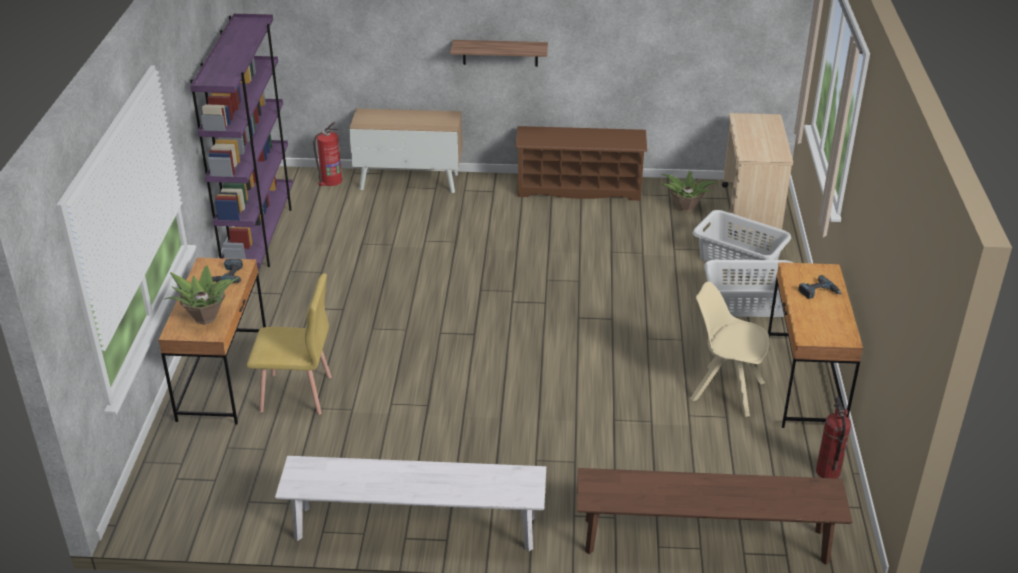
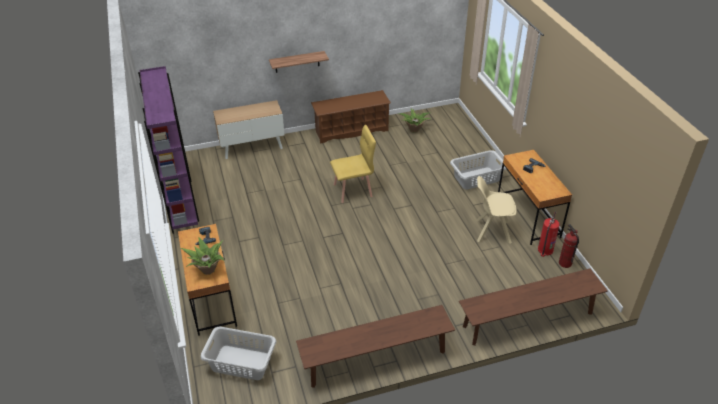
camera: 20 degrees left, 5 degrees up
(296, 394) = (261, 297): yellow chair -> yellow chair (353, 190)
(330, 181) = (205, 157): fire extinguisher -> fire extinguisher (545, 250)
(415, 528) = (375, 359): white bench -> brown bench
(738, 259) = (457, 154): grey laundry basket -> grey laundry basket (241, 362)
(751, 211) = (449, 124): beige cart -> none

